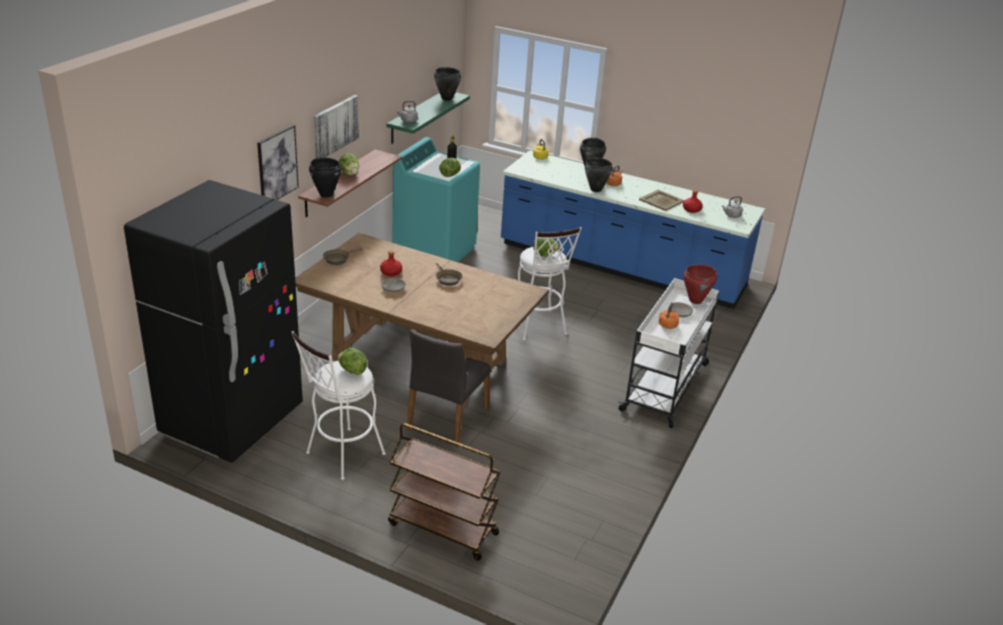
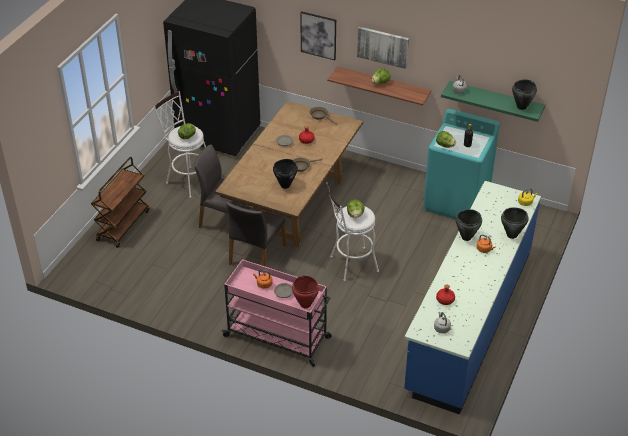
camera: 90 degrees right, 10 degrees up
(326, 194) = (341, 77): black cooking pot -> black cooking pot (285, 185)
(519, 396) = (256, 255): none -> grey chair
(661, 200) = (458, 280): beige tray -> none
(665, 386) = (278, 337): white cart -> pink cart

